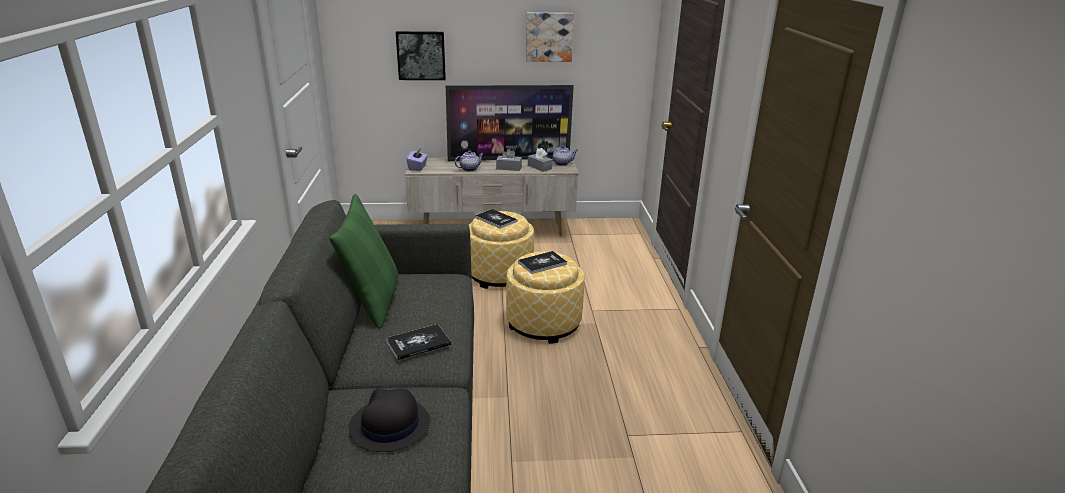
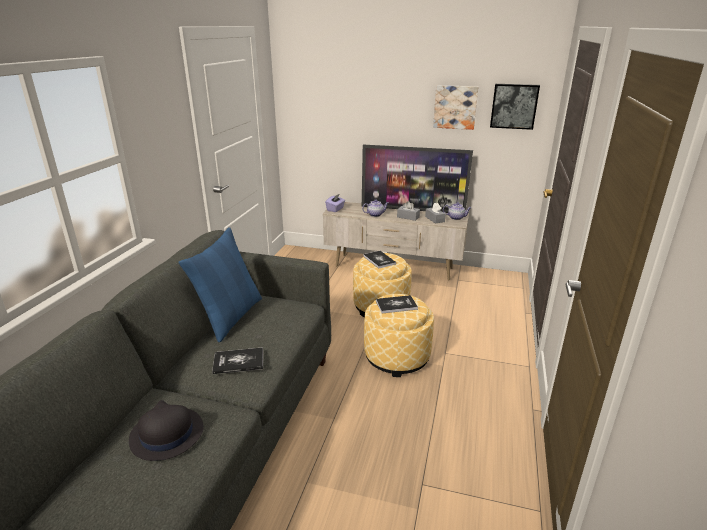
camera: 20 degrees right, 0 degrees up
(373, 301) = (230, 317): green pillow -> blue pillow
(421, 55) = (348, 119): picture -> picture (514, 106)

